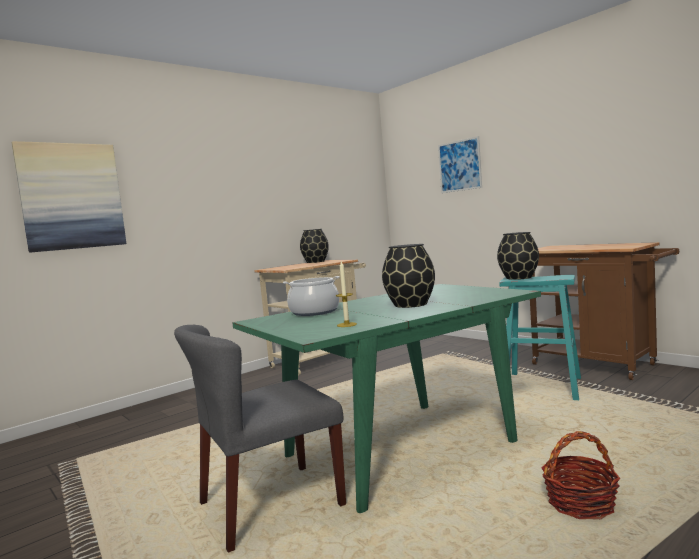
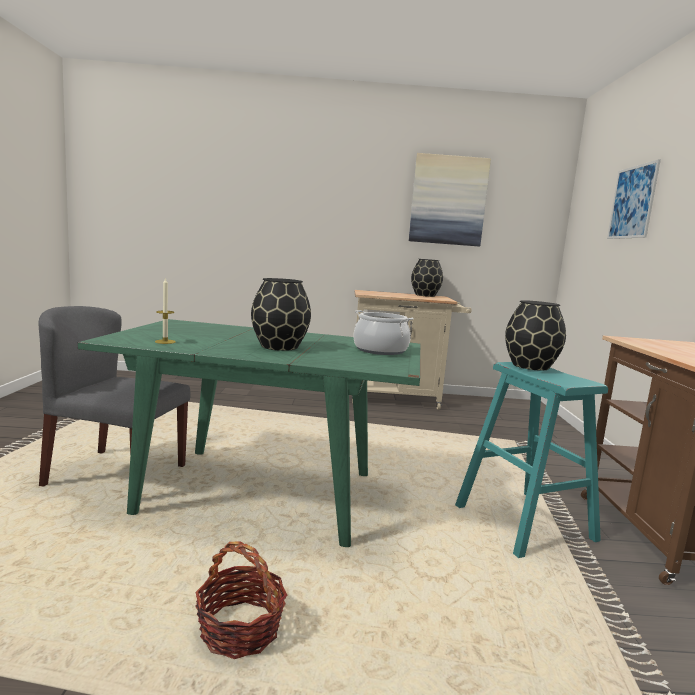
camera: 40 degrees right, 5 degrees up
(71, 196) = (203, 197): picture -> picture (448, 200)
(314, 312) = (221, 329): cooking pot -> cooking pot (380, 350)

